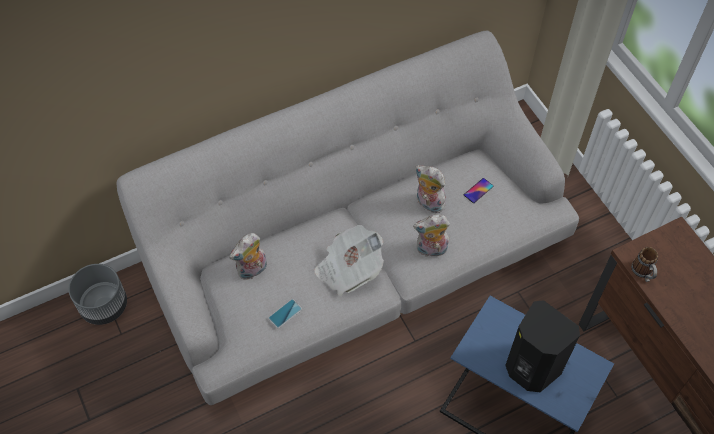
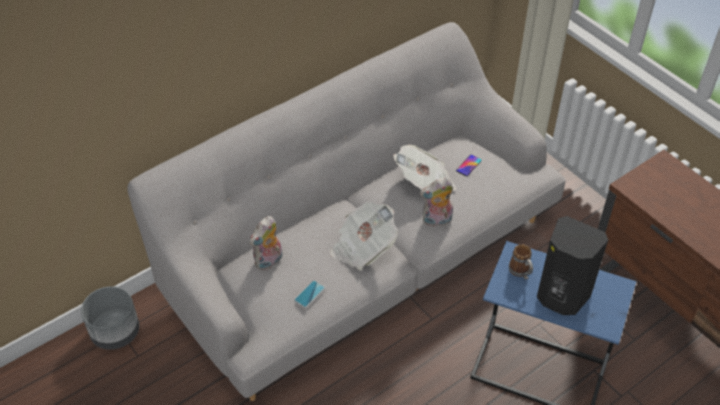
camera: 10 degrees left, 10 degrees down
(428, 203) = (424, 182): plush toy -> newspaper
(643, 273) = (643, 199): mug -> mug (521, 272)

